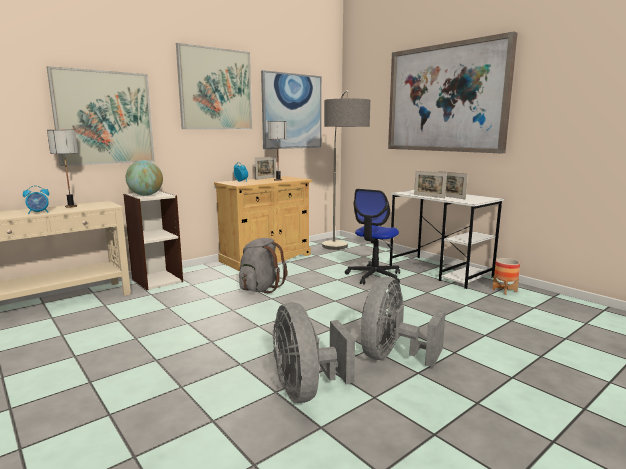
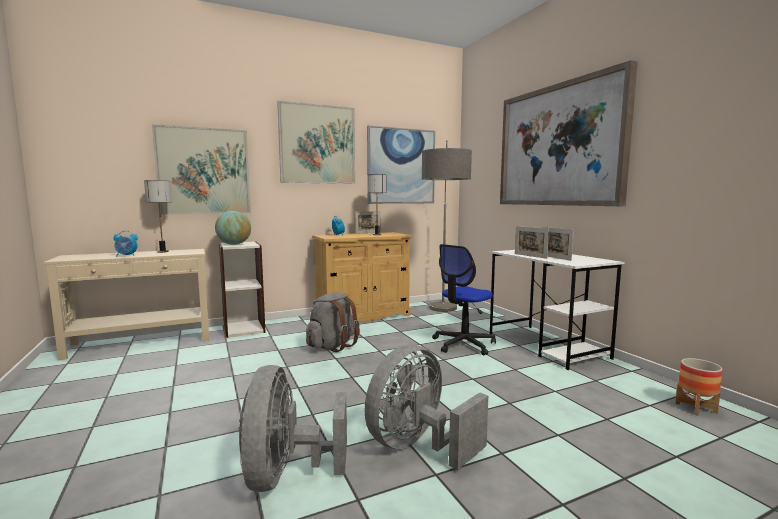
camera: 15 degrees right, 5 degrees down
(504, 290) = (619, 377): planter -> planter (696, 408)

